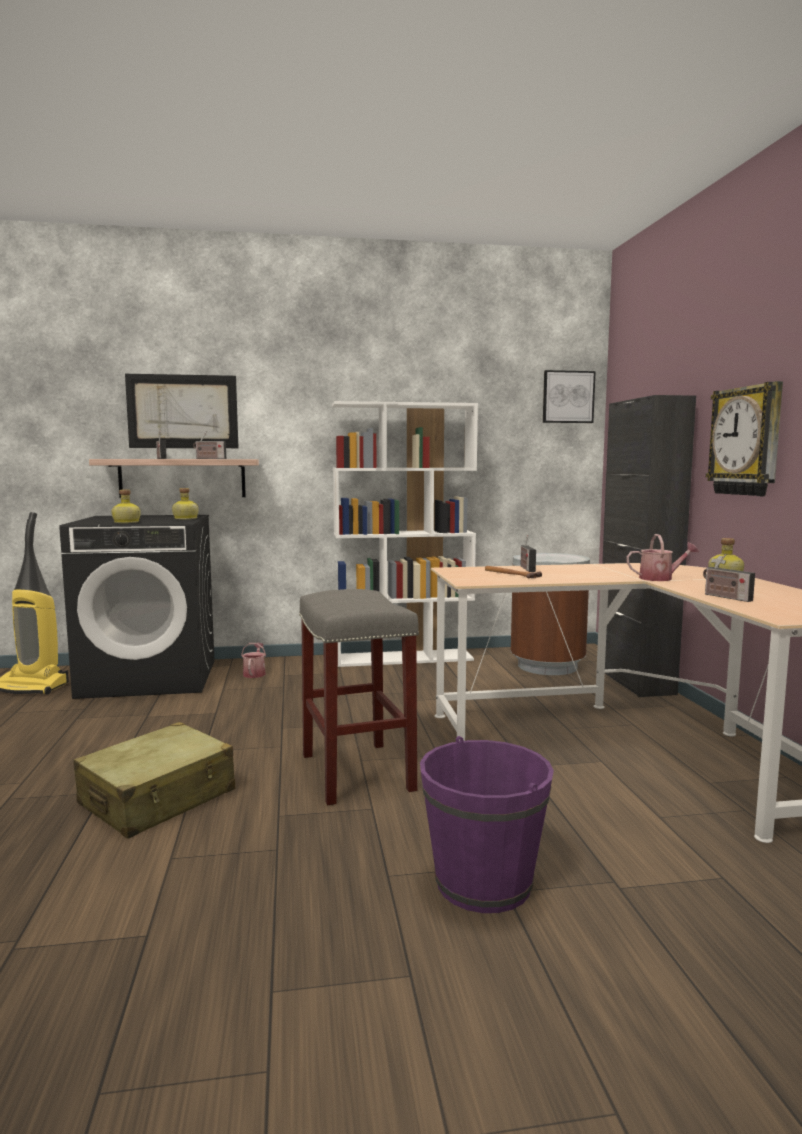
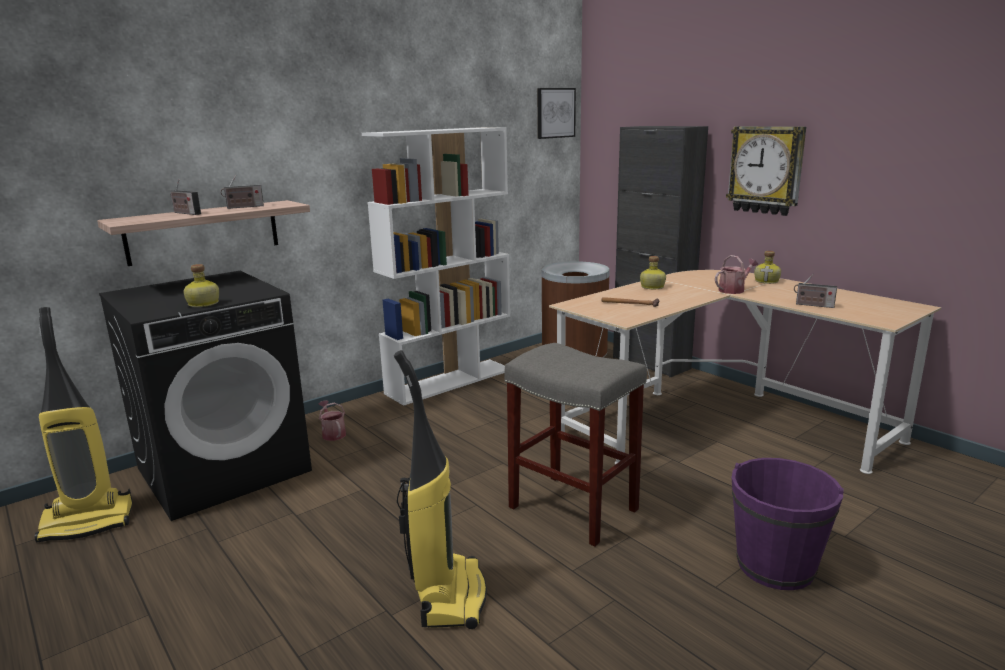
camera: 30 degrees left, 10 degrees up
(158, 798) = (449, 595): beige suitcase -> vacuum cleaner
(183, 411) = (194, 150): picture -> none
(184, 518) = (246, 284): bottle -> bottle (651, 287)
(526, 568) = (624, 293): radio -> none

